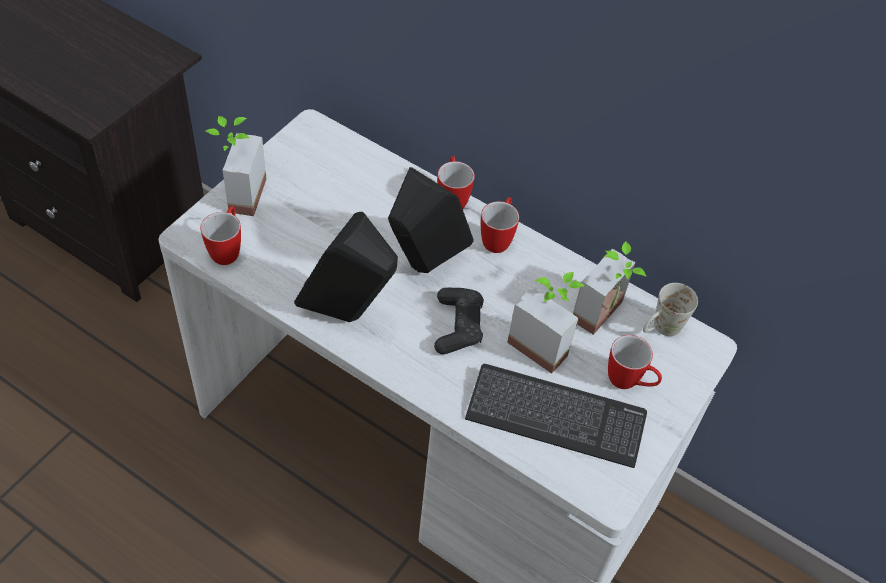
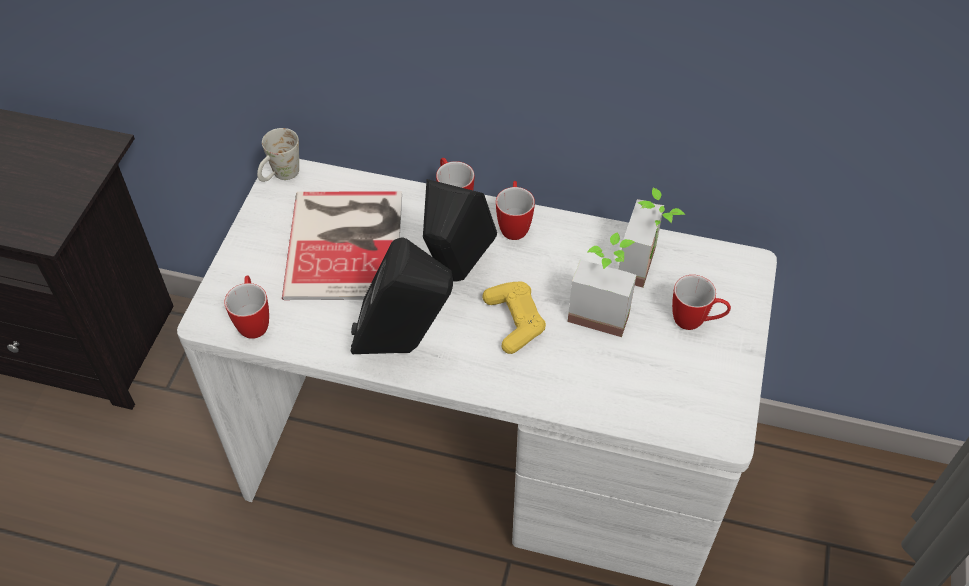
camera: 15 degrees left, 0 degrees up
(237, 194) = (238, 262): potted plant -> none
(341, 206) = (348, 242): none -> book
(458, 326) = (514, 321): black game controller -> yellow game controller
(555, 417) = (644, 377): keyboard -> none
(660, 329) = (701, 262): white mug -> white mug (280, 176)

